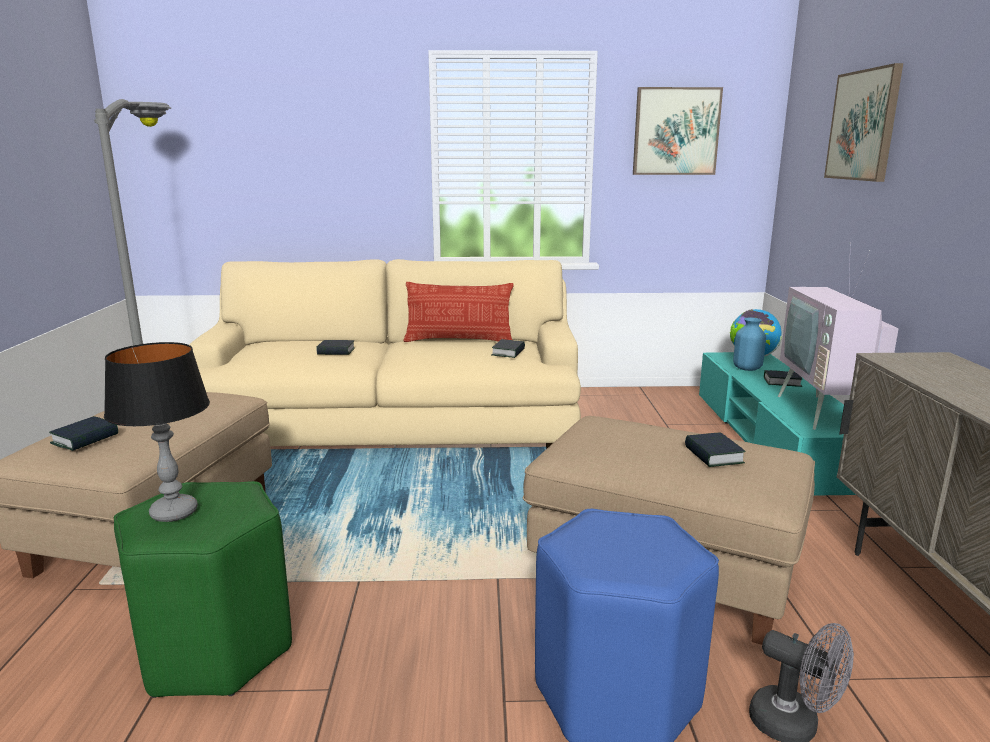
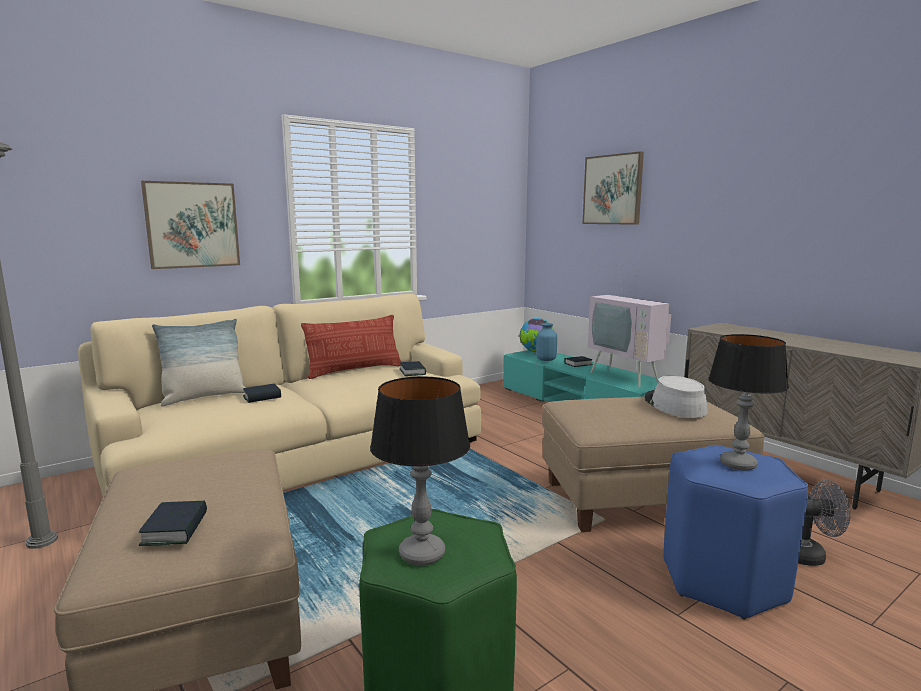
camera: 35 degrees left, 5 degrees down
(297, 343) = (204, 397): none -> pillow
(631, 545) = (737, 464): none -> table lamp
(676, 131) = (467, 192): picture -> picture (192, 225)
(713, 455) = (674, 405): book -> grey hat

